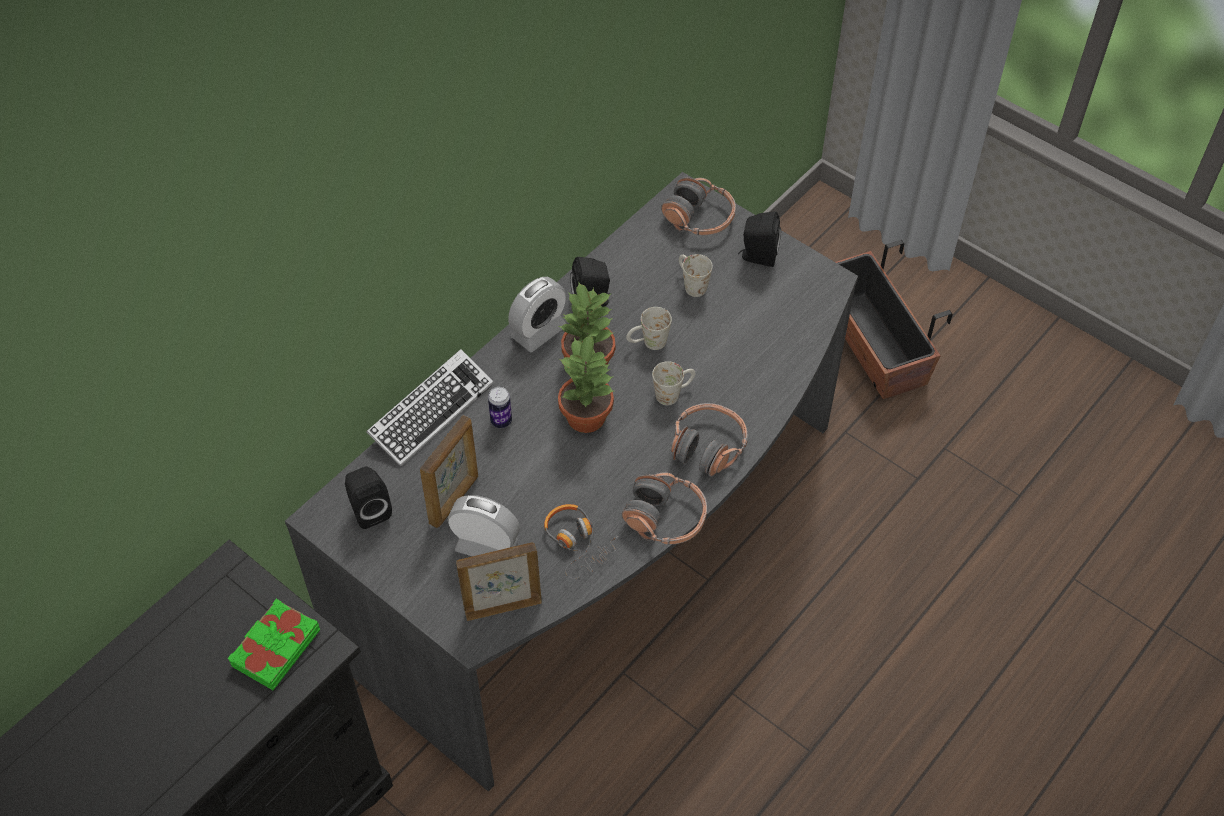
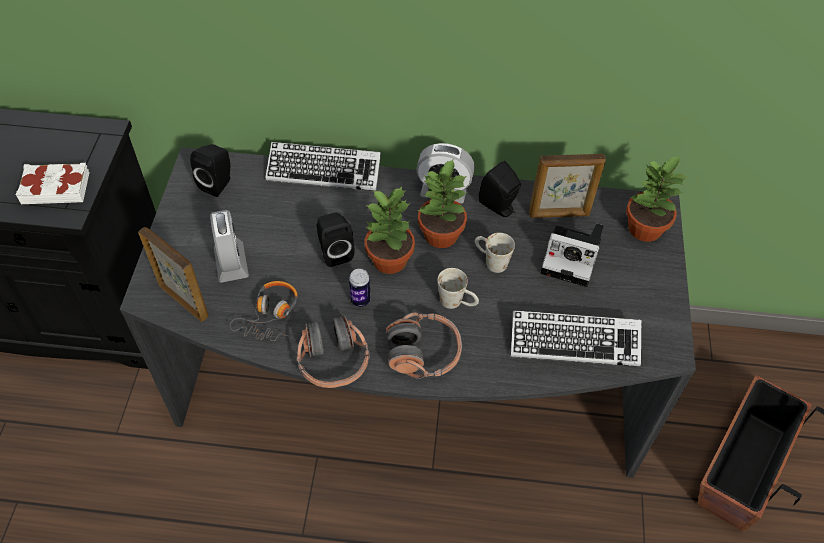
camera: 55 degrees right, 0 degrees up
(275, 648) = (56, 187): green book -> white book
(455, 499) = (259, 224): picture frame -> picture frame (559, 214)
(501, 421) = (346, 213): can -> can (360, 300)
(691, 284) = (573, 258): white mug -> camera
(699, 218) = (643, 228): headphones -> potted plant
(757, 256) = (643, 287): black speaker -> black speaker (334, 252)
(775, 336) = (574, 342): none -> keyboard

